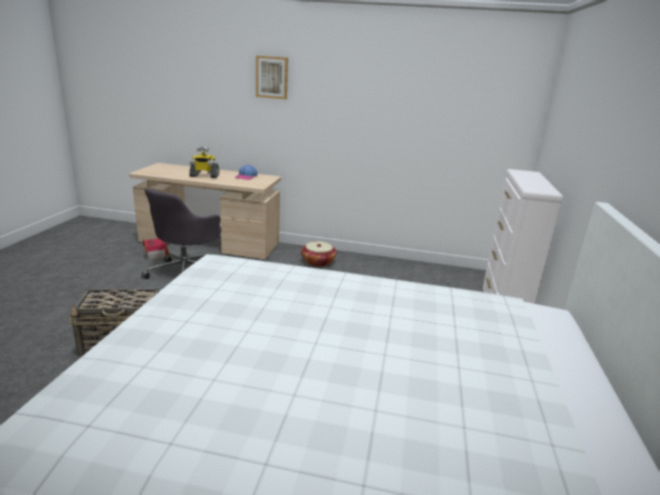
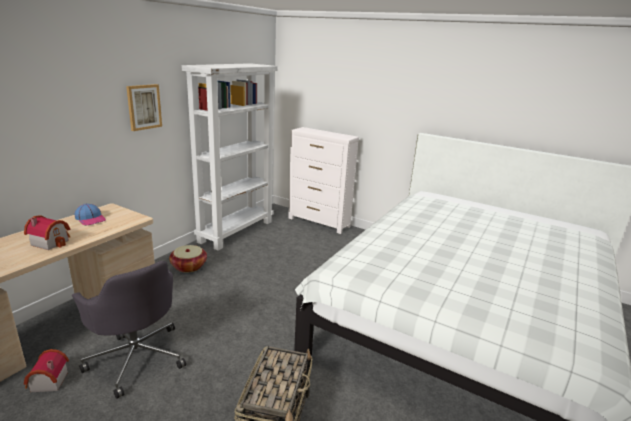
camera: 70 degrees left, 0 degrees up
(204, 176) = (51, 242): toy robot -> toy house
(272, 77) = (75, 89): picture -> picture (144, 107)
(408, 267) = (236, 231): none -> white bookcase

